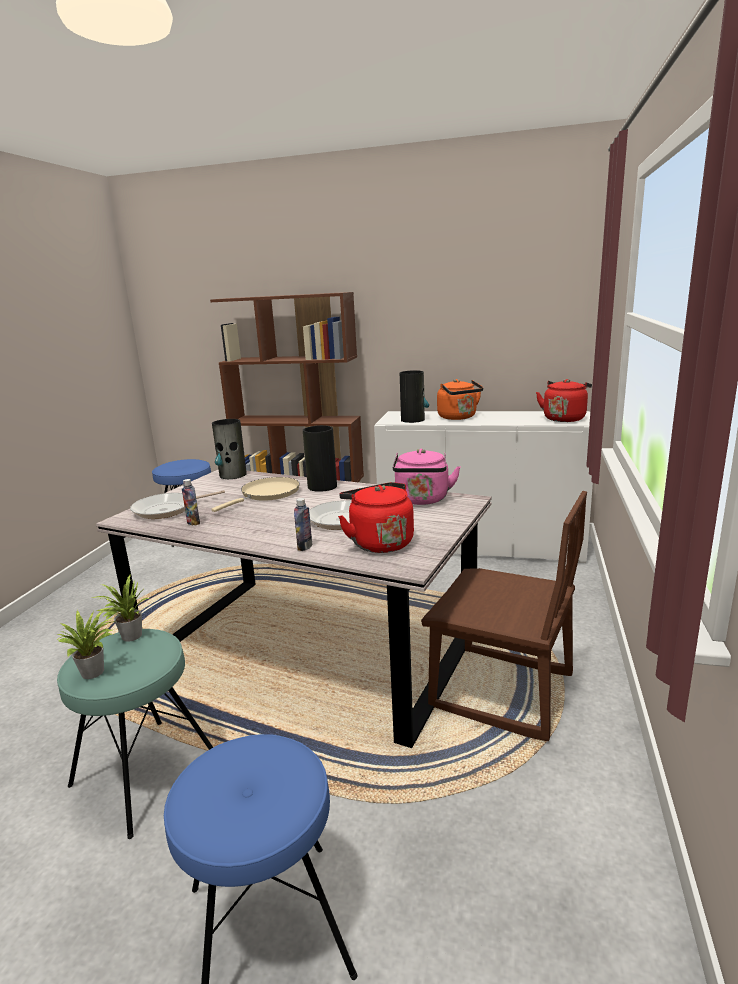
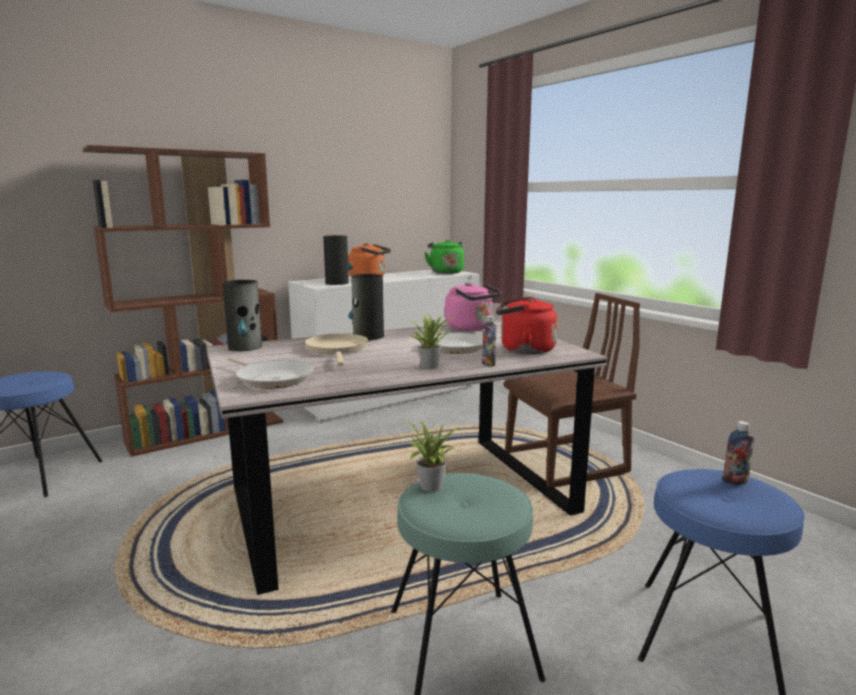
camera: 50 degrees left, 5 degrees down
(95, 672) = (478, 514): potted plant -> potted plant (431, 365)
(168, 509) = (272, 378): frying pan -> frying pan turned 60 degrees counterclockwise
(193, 523) = (340, 378): bottle -> bottle (735, 481)
(564, 418) = (445, 272): red kettle -> green kettle

